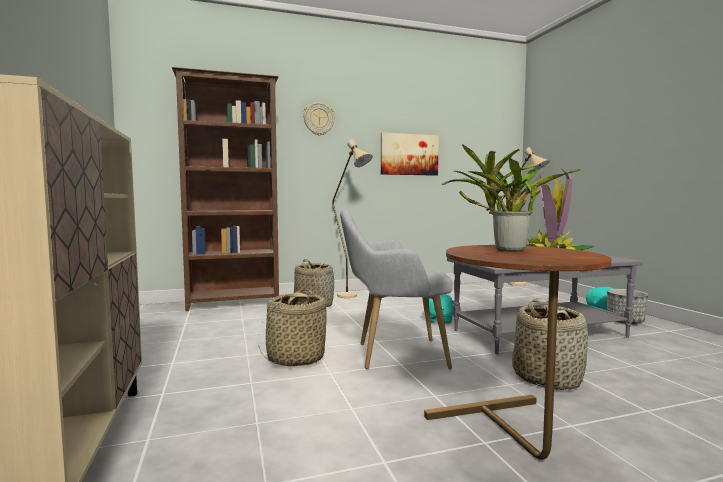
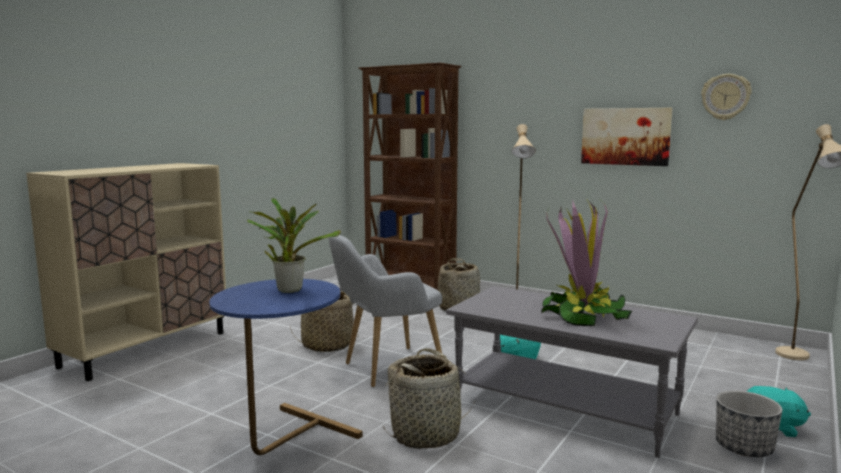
camera: 50 degrees right, 5 degrees up
(318, 119) = (509, 97): wall clock -> wall clock (725, 97)
(394, 355) = (386, 369): grey armchair -> grey armchair turned 75 degrees counterclockwise
(513, 438) = (284, 442): brown side table -> blue side table

